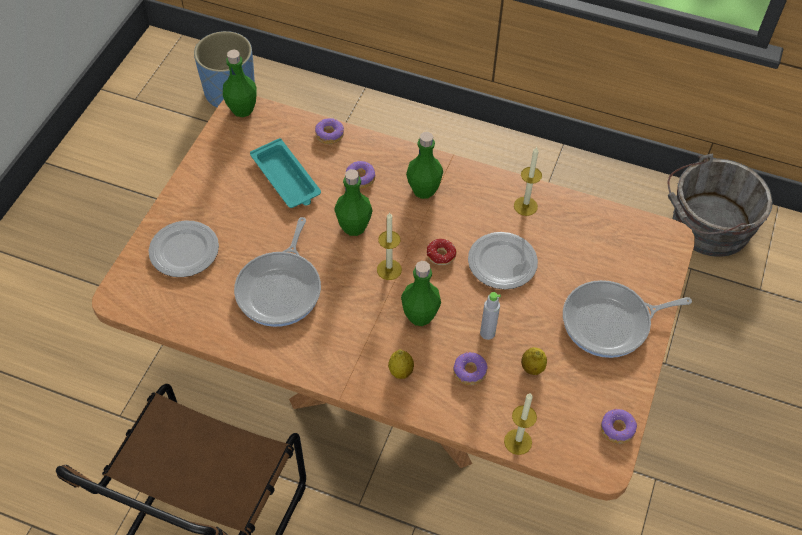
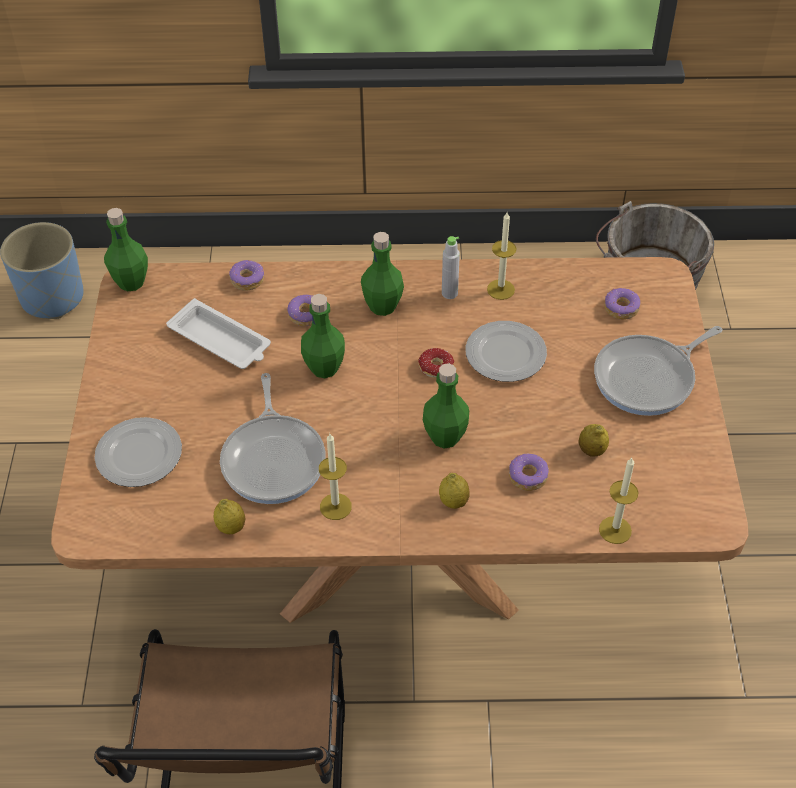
camera: 20 degrees left, 5 degrees down
(224, 332) = (231, 527): none -> lemon
(286, 179) = (221, 341): turquoise tray -> white tray
(389, 269) = (386, 400): candle -> candle (335, 506)
(487, 333) = (526, 430): grey bottle -> grey bottle (449, 293)
(617, 429) = (709, 482): donut -> donut (621, 308)

